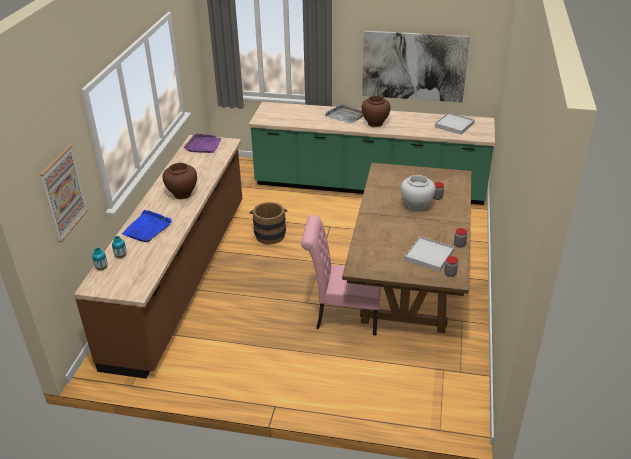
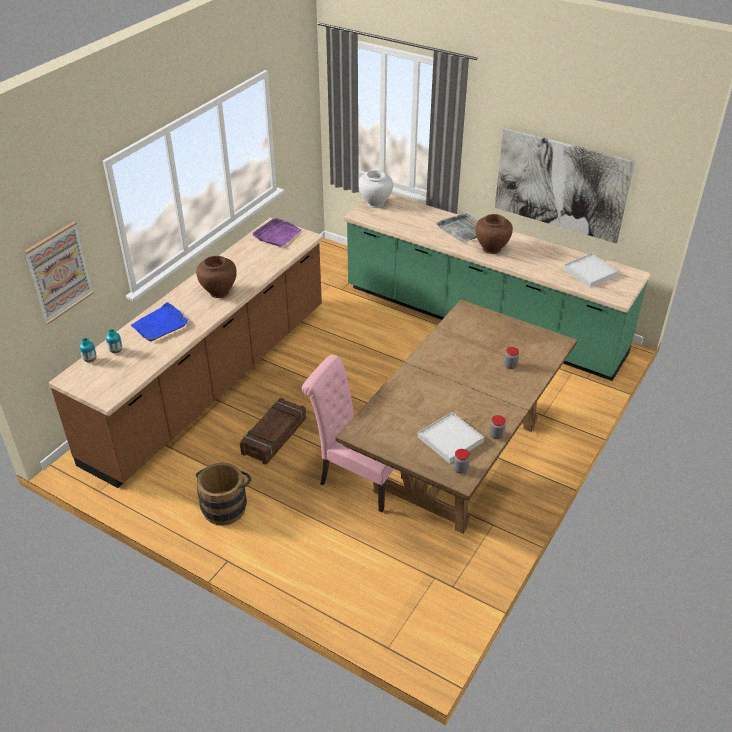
camera: 20 degrees right, 5 degrees up
(258, 304) = (274, 436): none -> crate
(270, 234) = (333, 354): brown bucket -> brown bucket (226, 505)
(416, 207) = (476, 372): white vase -> white vase (375, 203)

